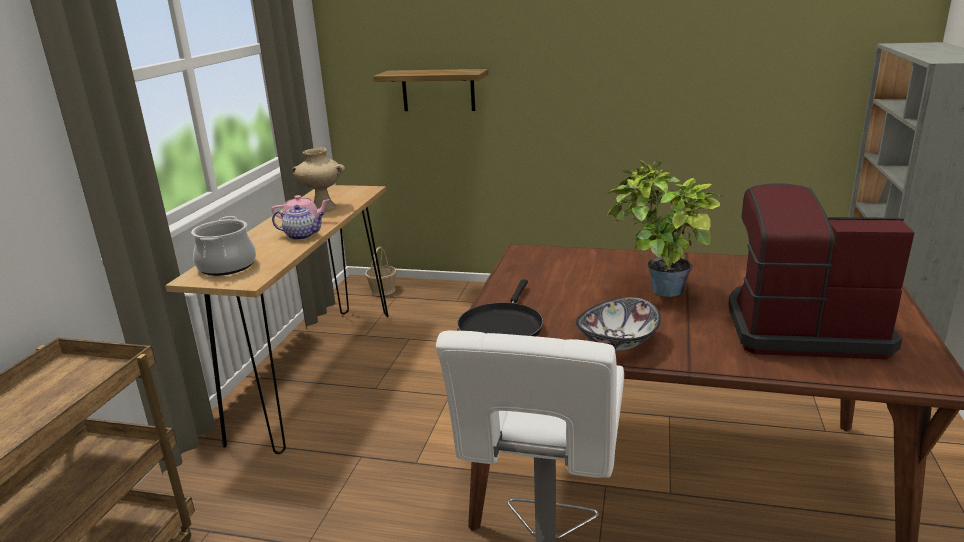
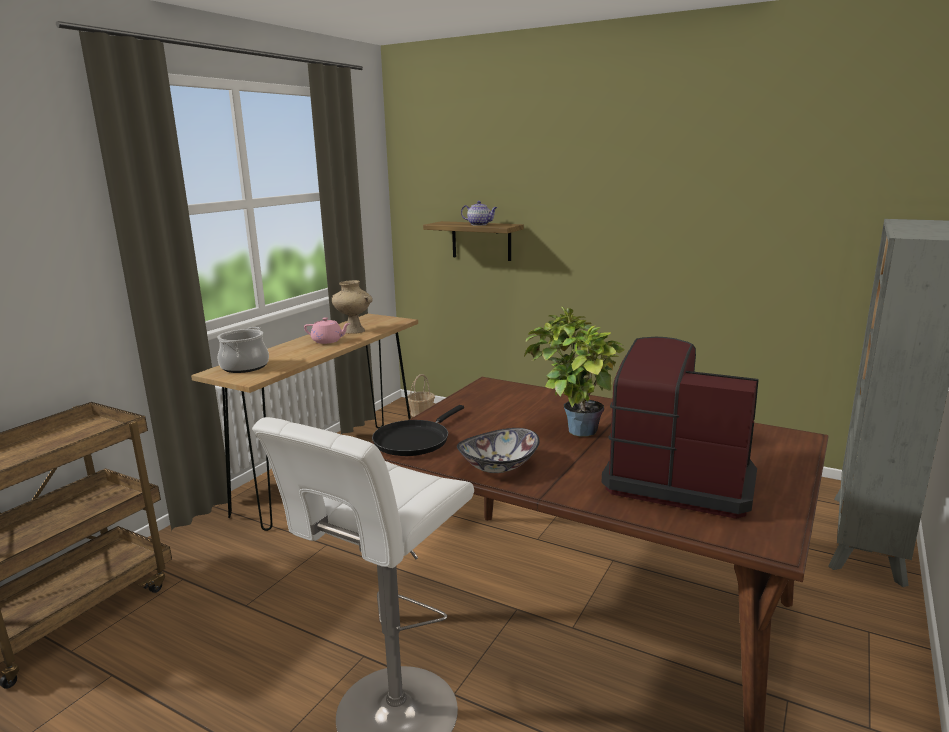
camera: 15 degrees right, 5 degrees down
(302, 236) = (318, 351): teapot -> teapot (480, 224)

